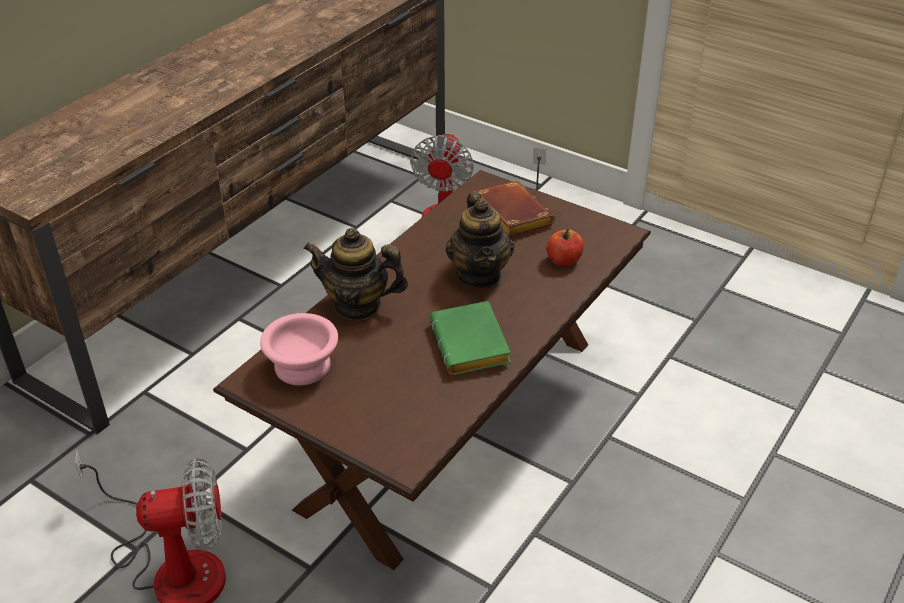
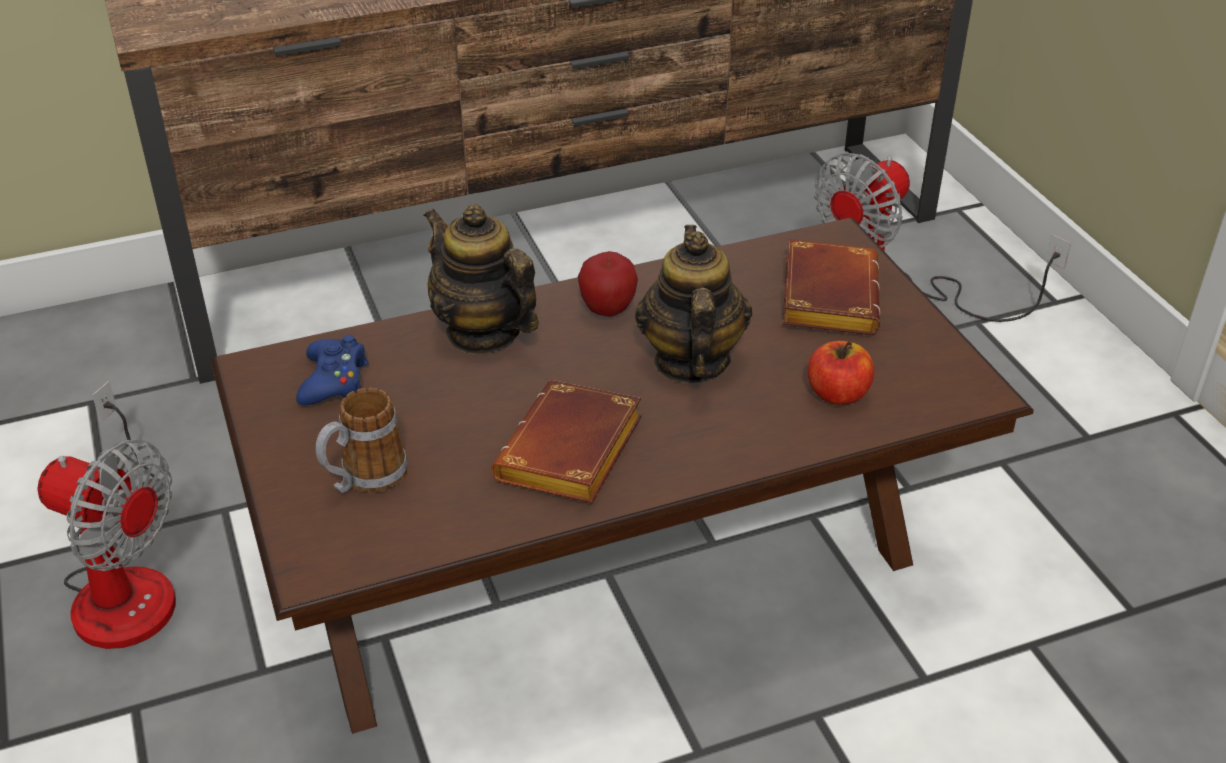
camera: 35 degrees right, 0 degrees up
(305, 367) = (334, 381): pink bowl -> blue game controller
(381, 408) = (364, 480): none -> mug
(410, 266) = (607, 310): none -> apple
(473, 346) = (572, 455): green book -> brown book
(480, 274) = (690, 361): teapot -> teapot turned 150 degrees clockwise

